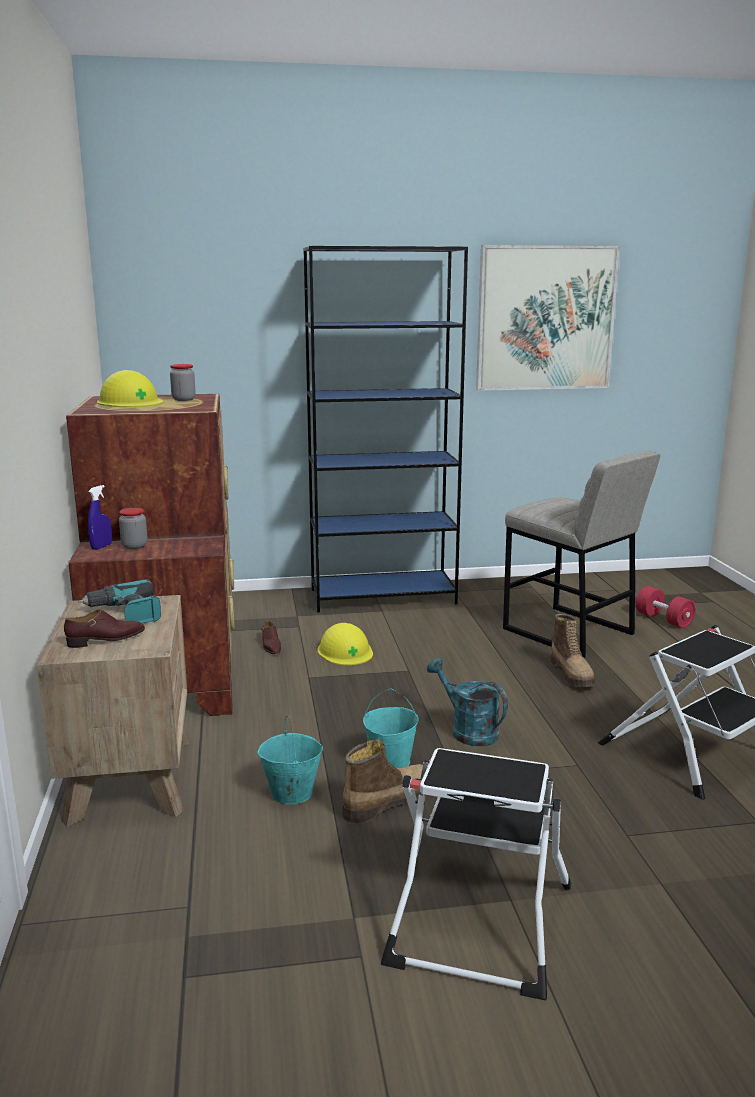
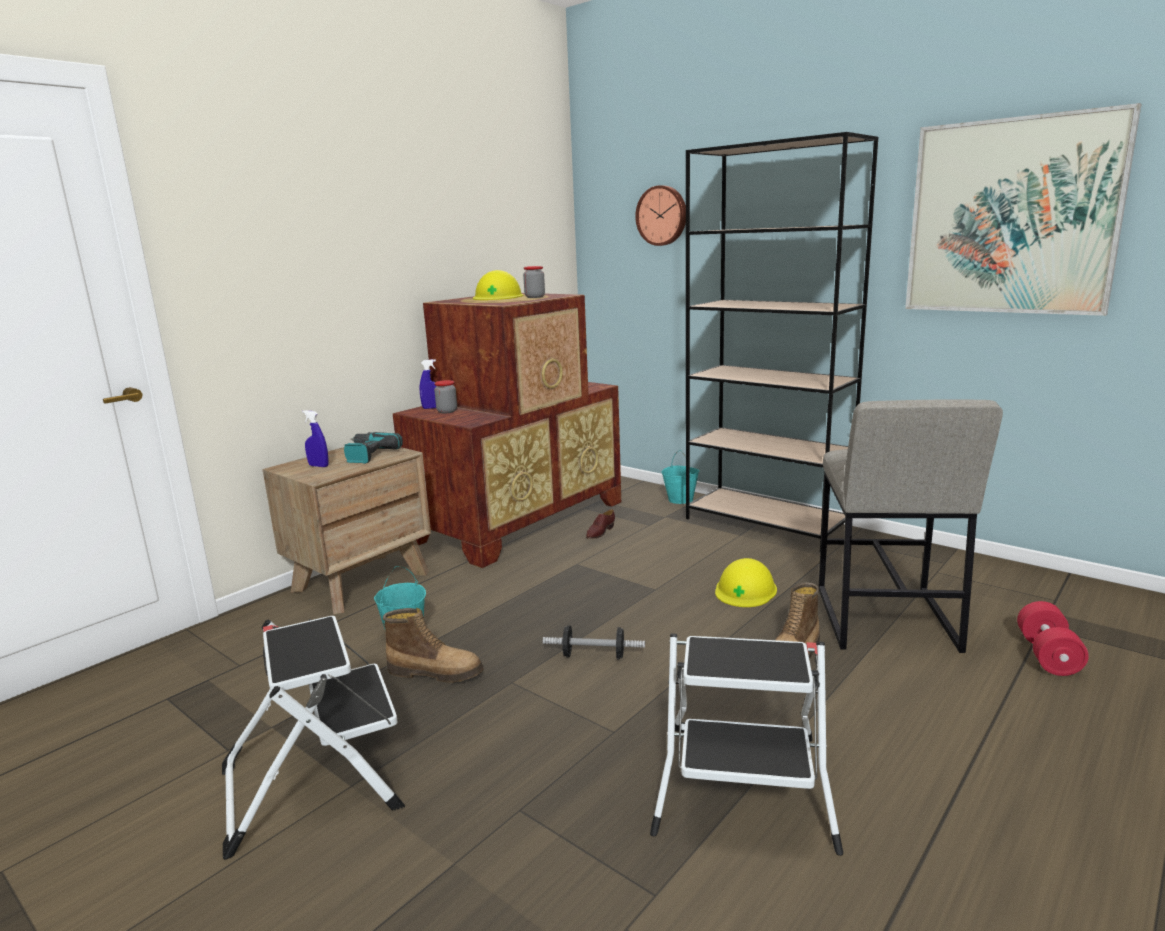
camera: 50 degrees right, 0 degrees up
(106, 639) = (318, 466): brown shoe -> blue spray bottle
(225, 305) = (662, 215): none -> wall clock
(345, 651) = (641, 555): yellow hard hat -> yellow hard hat (745, 590)
(383, 596) = (767, 523): blue bookcase -> beige bookcase
(391, 762) = (496, 648): turquoise bucket -> turquoise bucket (680, 500)
(468, 730) = (594, 656): turquoise watering can -> dumbbell

